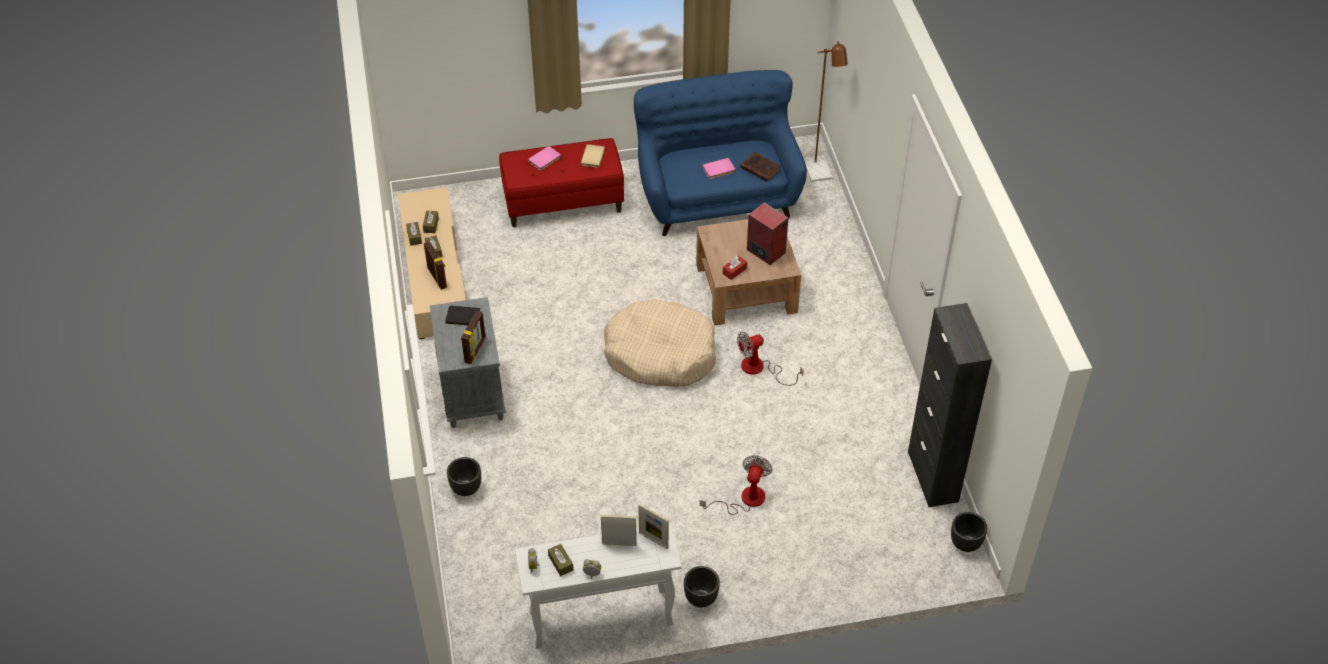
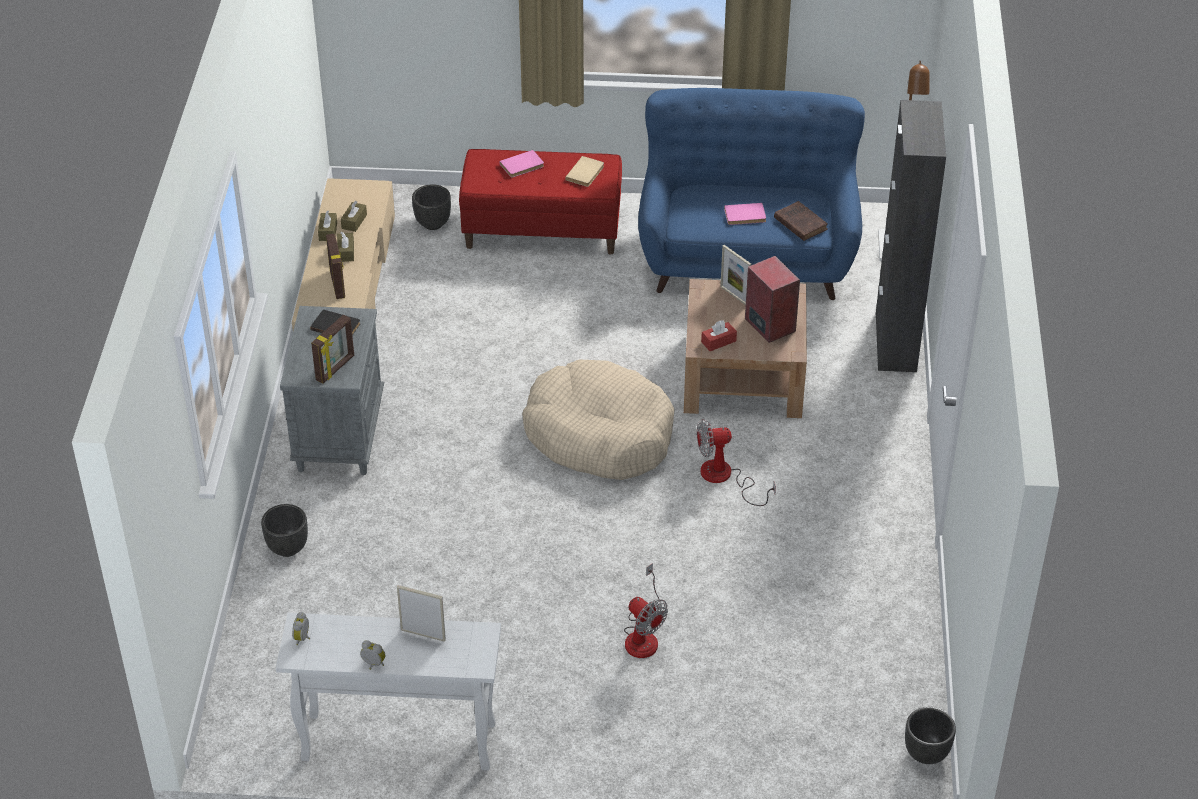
camera: 15 degrees right, 5 degrees down
(560, 563) = (338, 642): brown tissue box -> none
(653, 540) = (469, 639): picture frame -> picture frame (734, 295)
(701, 598) = (539, 746): black planter -> black planter (433, 224)
(744, 499) = (643, 635): fan -> fan turned 105 degrees clockwise
(932, 477) = (912, 659): black cabinet -> black cabinet (895, 342)

